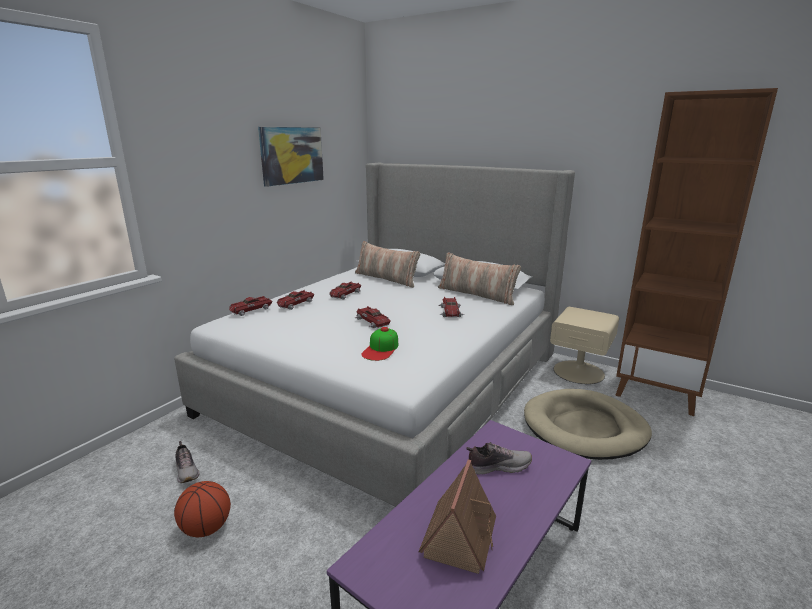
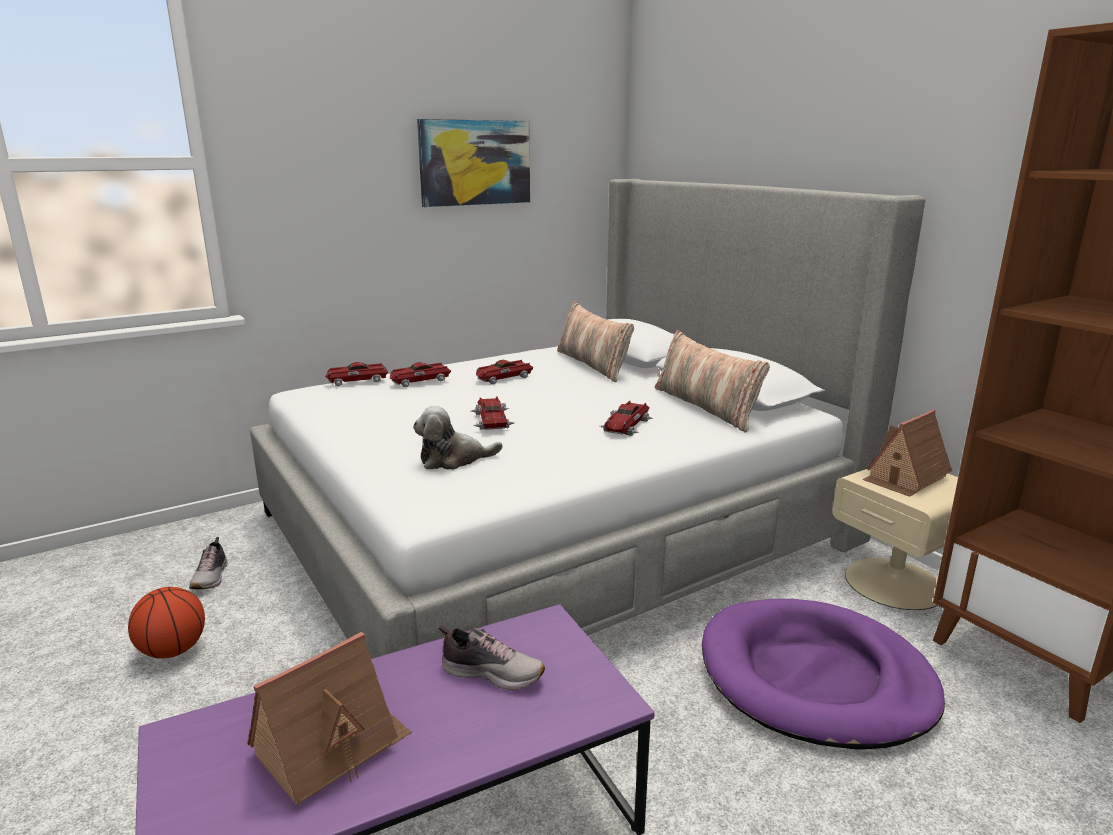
camera: 25 degrees right, 0 degrees up
(381, 349) = (453, 459): cap -> plush toy
(581, 316) = (905, 478): none -> toy house
(584, 428) = (815, 678): beige dog bed -> purple dog bed

